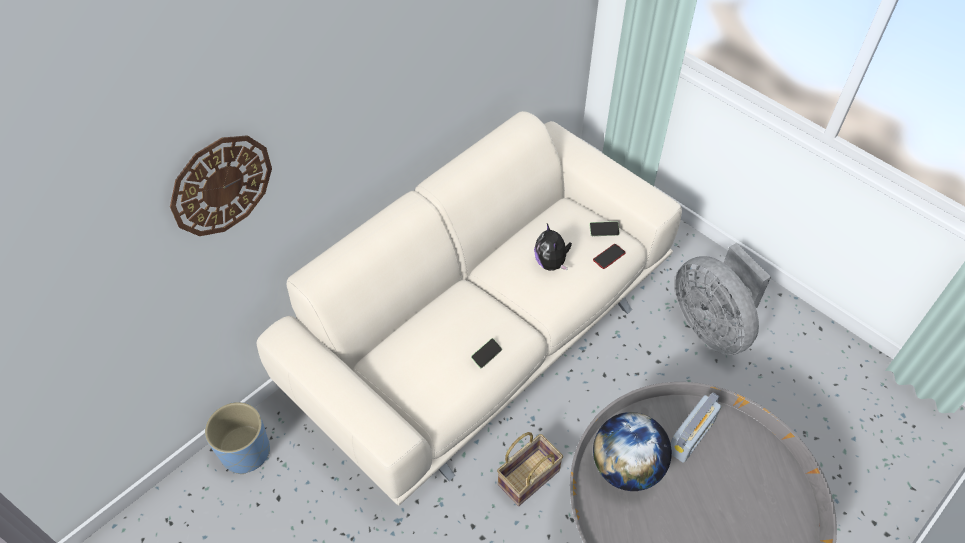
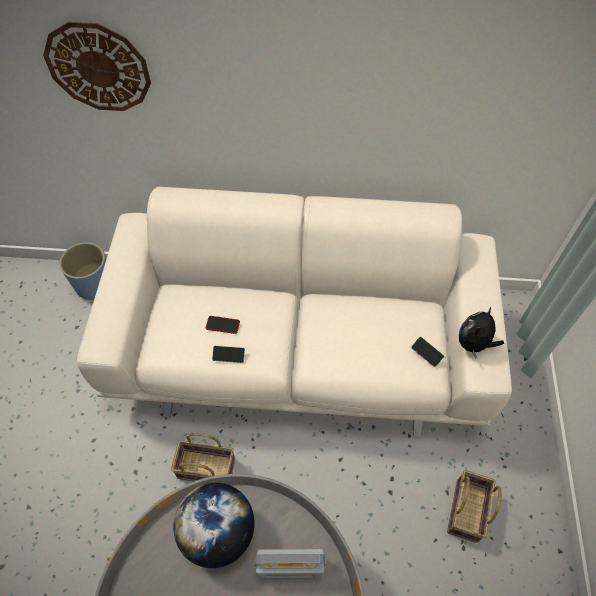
camera: 50 degrees right, 5 degrees up
(551, 263) = (357, 338): plush toy -> plush toy (474, 344)
(609, 256) = (404, 375): phone -> phone (222, 325)
(712, 325) = (467, 512): grey fan -> basket

